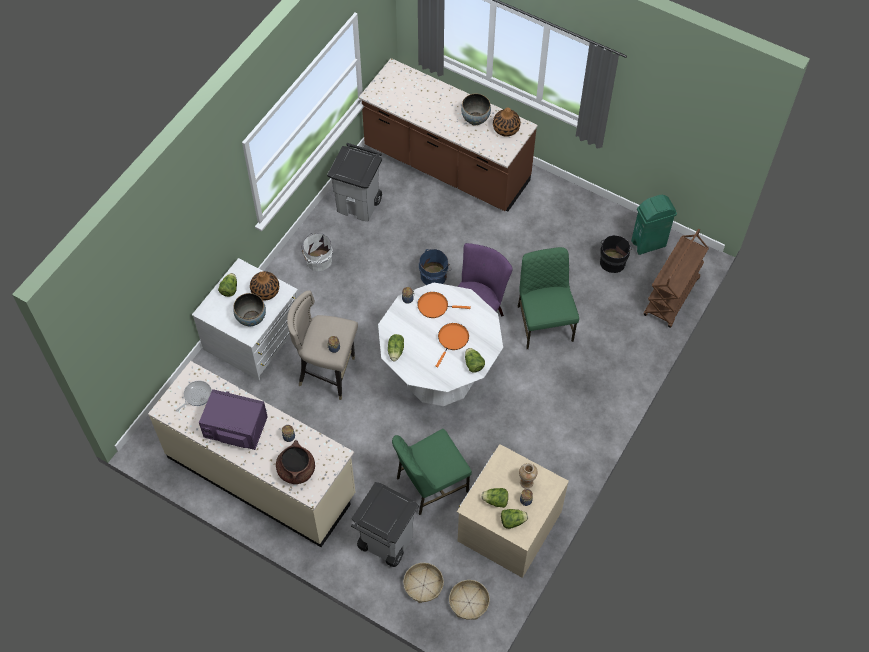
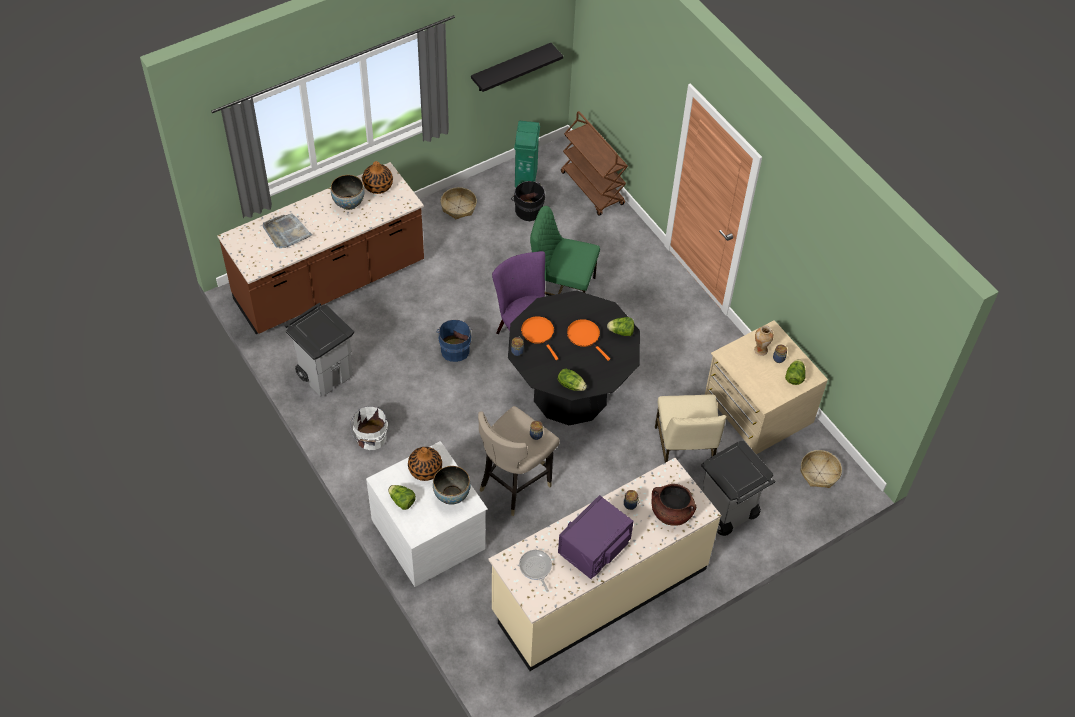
camera: 65 degrees left, 5 degrees down
(420, 96) = (286, 232): none -> grey tray
(423, 585) = (786, 501): basket -> basket (459, 207)
(430, 484) = (684, 451): green chair -> beige chair
(435, 306) = (539, 333): orange frying pan -> orange frying pan turned 120 degrees clockwise
(439, 375) = (570, 393): white dining table -> black dining table
(495, 501) = (768, 381): lettuce -> none
(679, 148) = (511, 68): none -> black shelf

